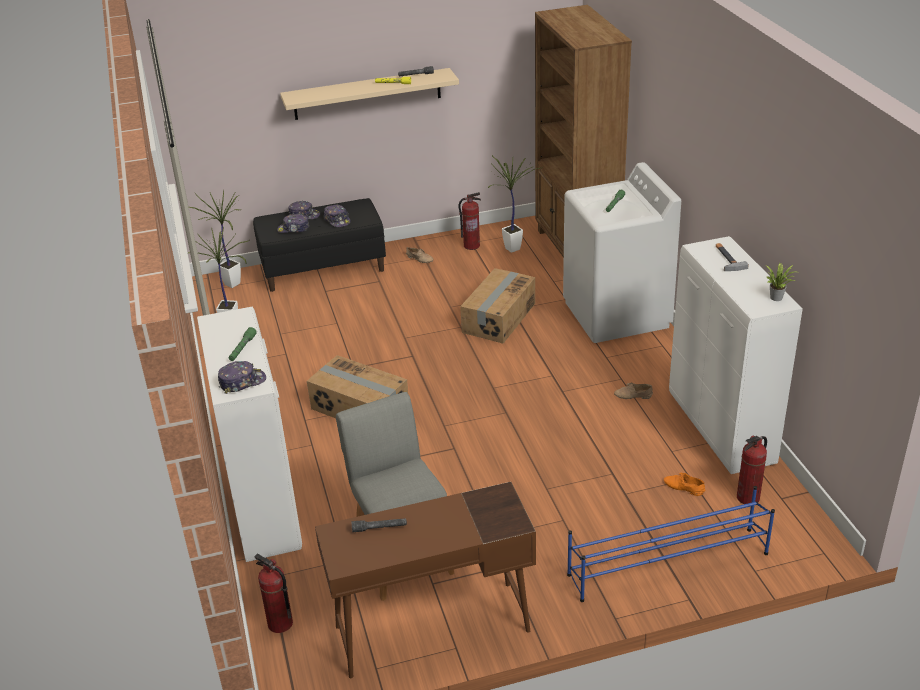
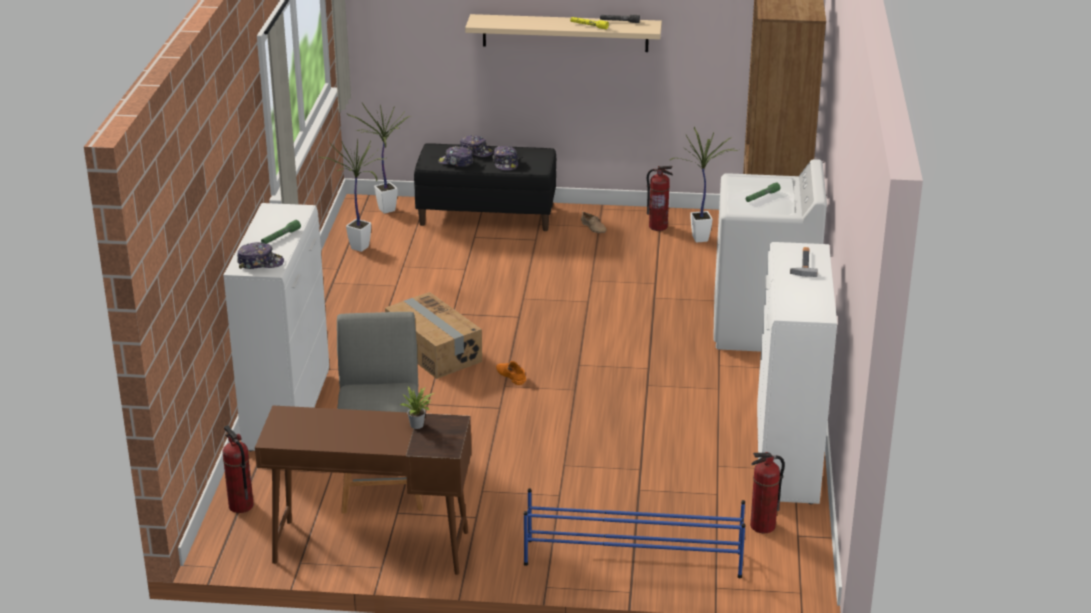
camera: 20 degrees right, 5 degrees down
(379, 528) = (325, 421): grey flashlight -> none
(498, 318) = (633, 302): cardboard box -> none
(633, 396) = (718, 407): beige shoe -> none
(683, 487) = (703, 500): orange shoe -> orange shoe (510, 376)
(777, 297) = (821, 308): potted plant -> potted plant (418, 425)

